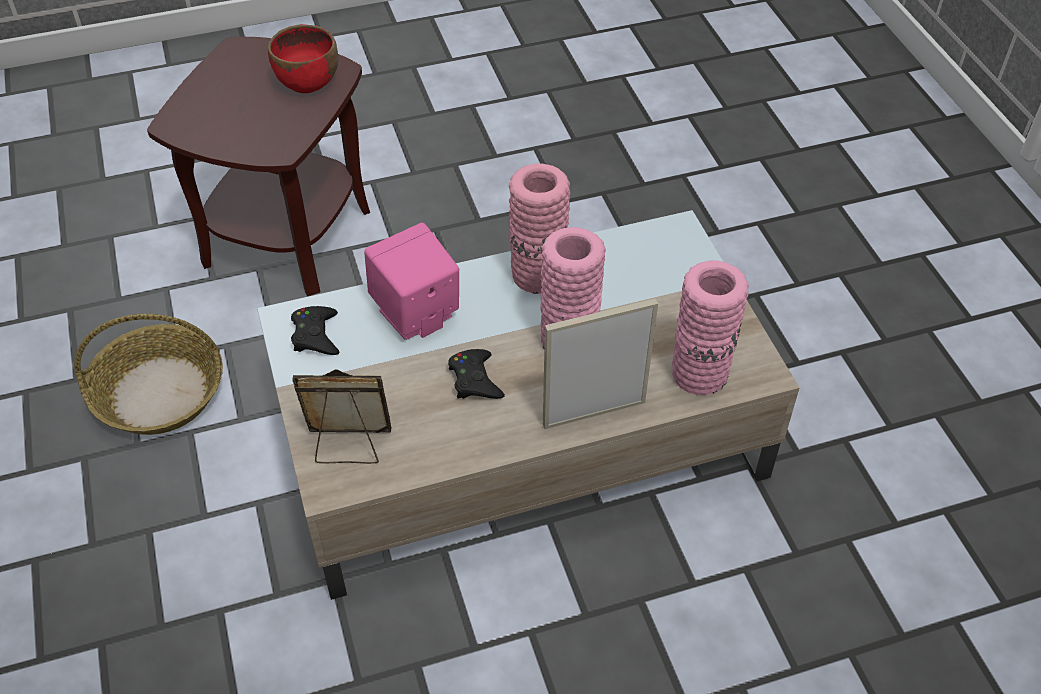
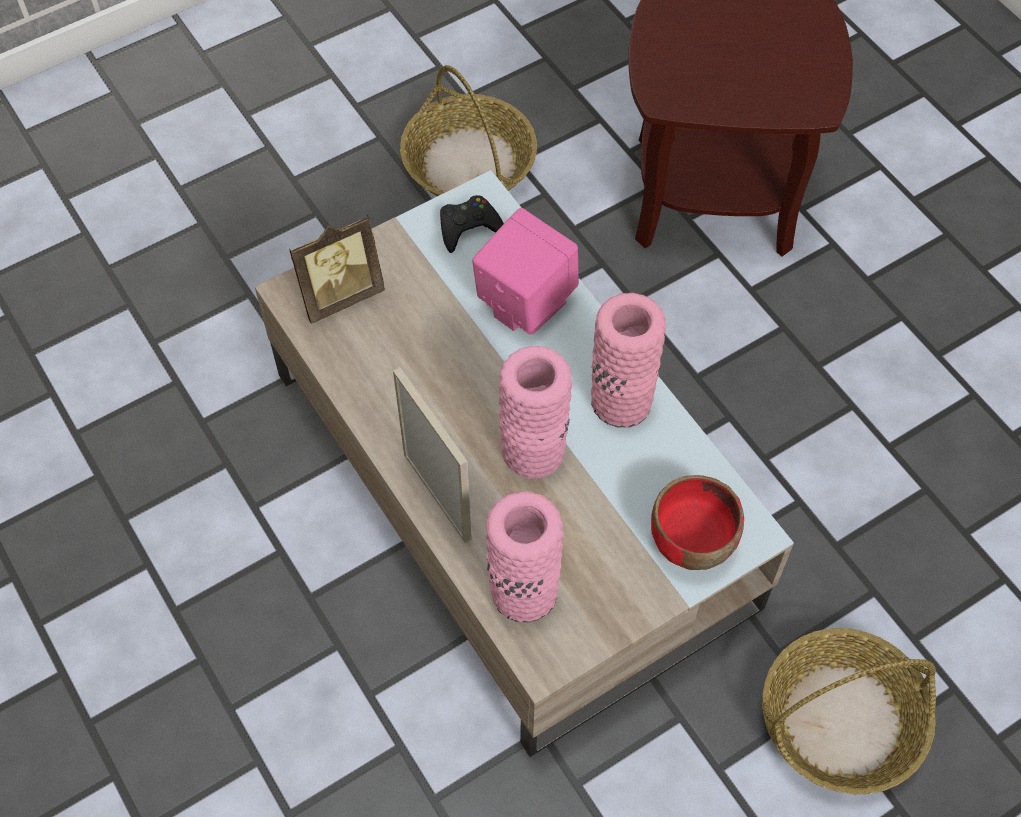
camera: 75 degrees right, 10 degrees up
(307, 82) = (785, 87): red bowl -> red bowl (691, 541)
(349, 446) = (339, 295): picture frame -> picture frame turned 75 degrees clockwise
(475, 380) = (451, 377): black game controller -> none
(771, 285) = (842, 719): none -> basket

